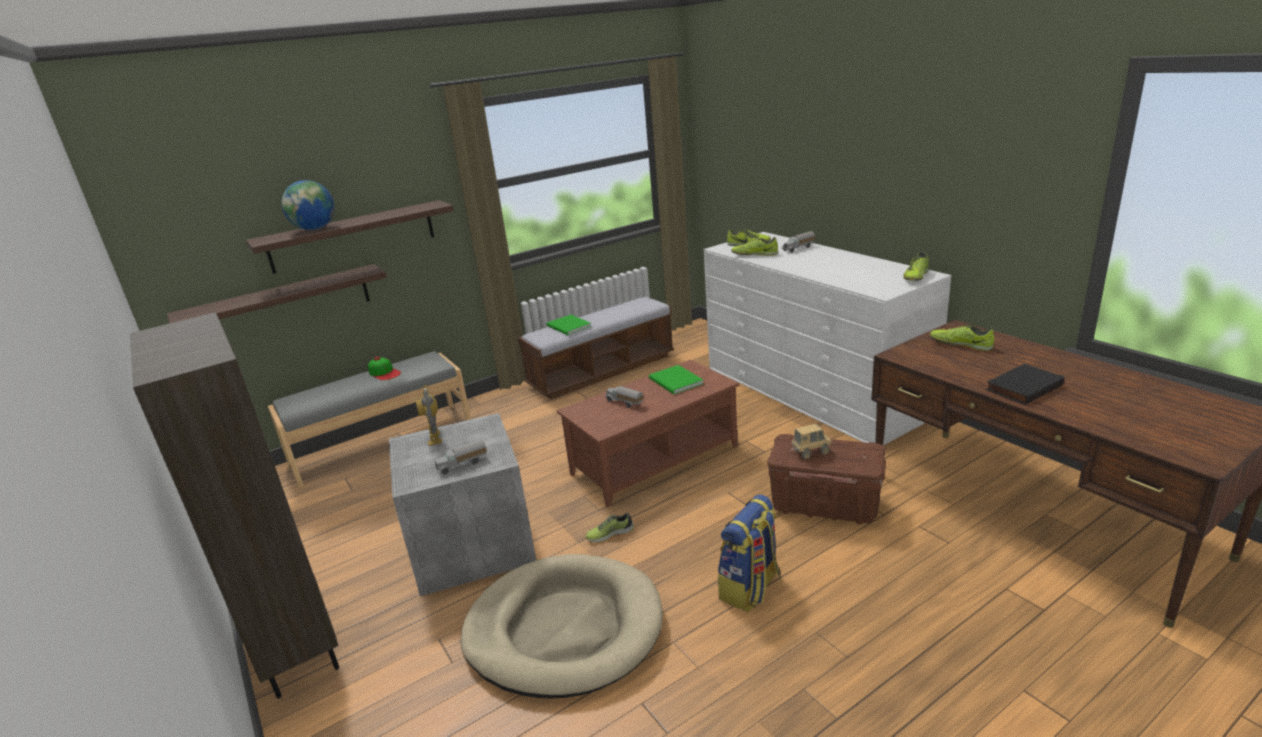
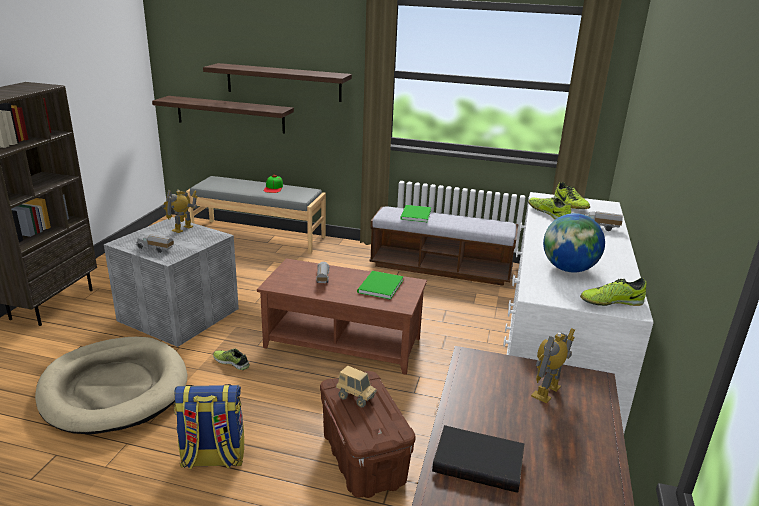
camera: 45 degrees right, 0 degrees up
(315, 229) = (251, 68): globe -> globe (568, 269)
(960, 344) = (547, 392): shoe -> toy robot

